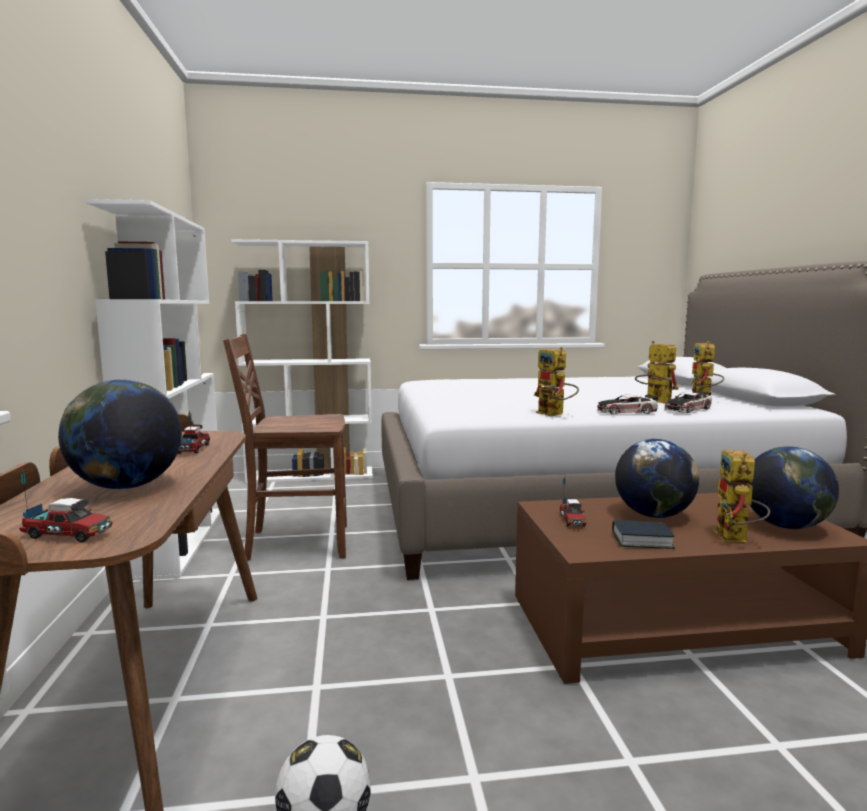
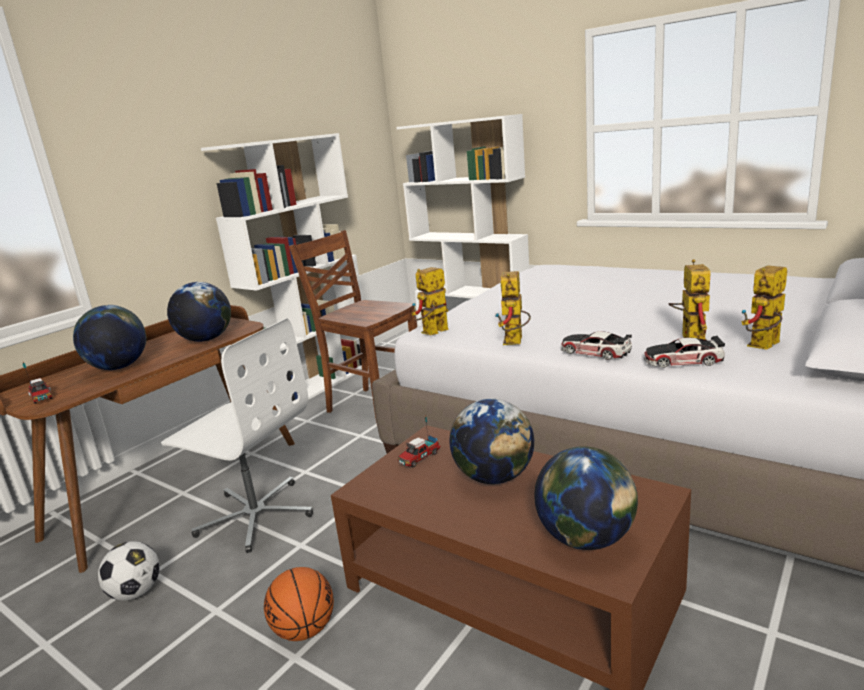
camera: 45 degrees right, 10 degrees up
(193, 449) = (206, 339): toy truck -> globe
(339, 674) = (256, 515): none -> white office chair
(594, 735) = (305, 629): none -> basketball
(642, 540) = (421, 497): book -> none
(736, 539) = (498, 530): toy robot -> toy robot (432, 333)

